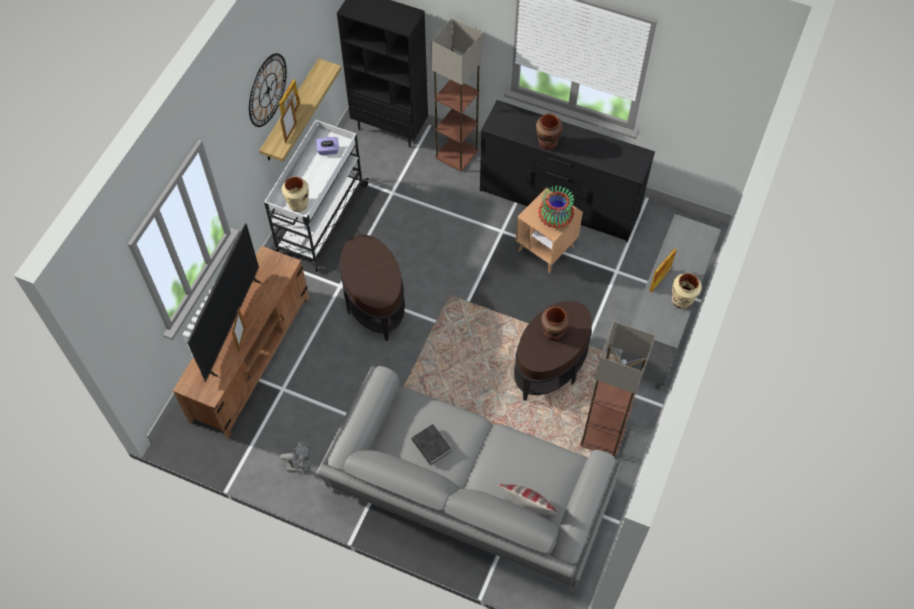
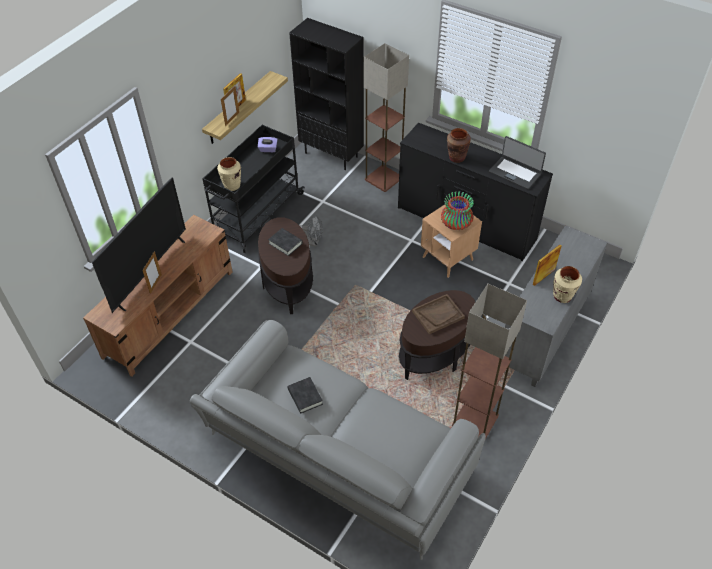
camera: 10 degrees right, 10 degrees down
(267, 90) = (214, 74): wall clock -> none
(301, 467) = (189, 409): grey fan -> grey fan (313, 242)
(320, 220) = (256, 215): white cart -> black cart
(372, 268) = (285, 243): none -> black book
(527, 506) = (386, 465): pillow -> none
(553, 333) = (438, 314): brown vase -> brown tray
(614, 155) = (515, 172): none -> laptop

